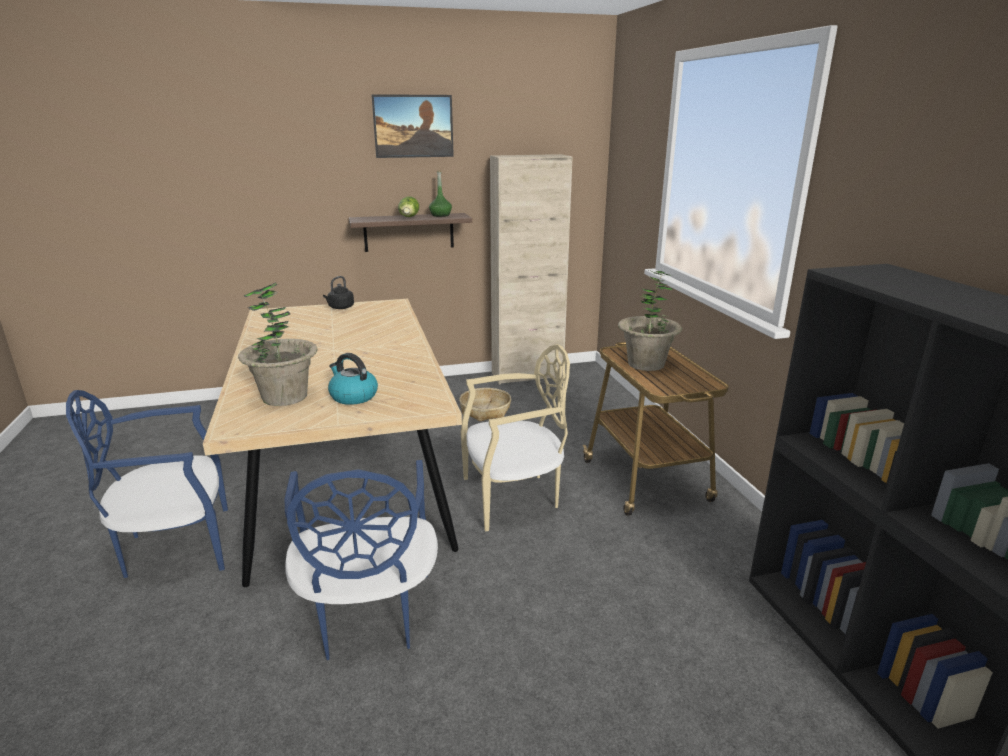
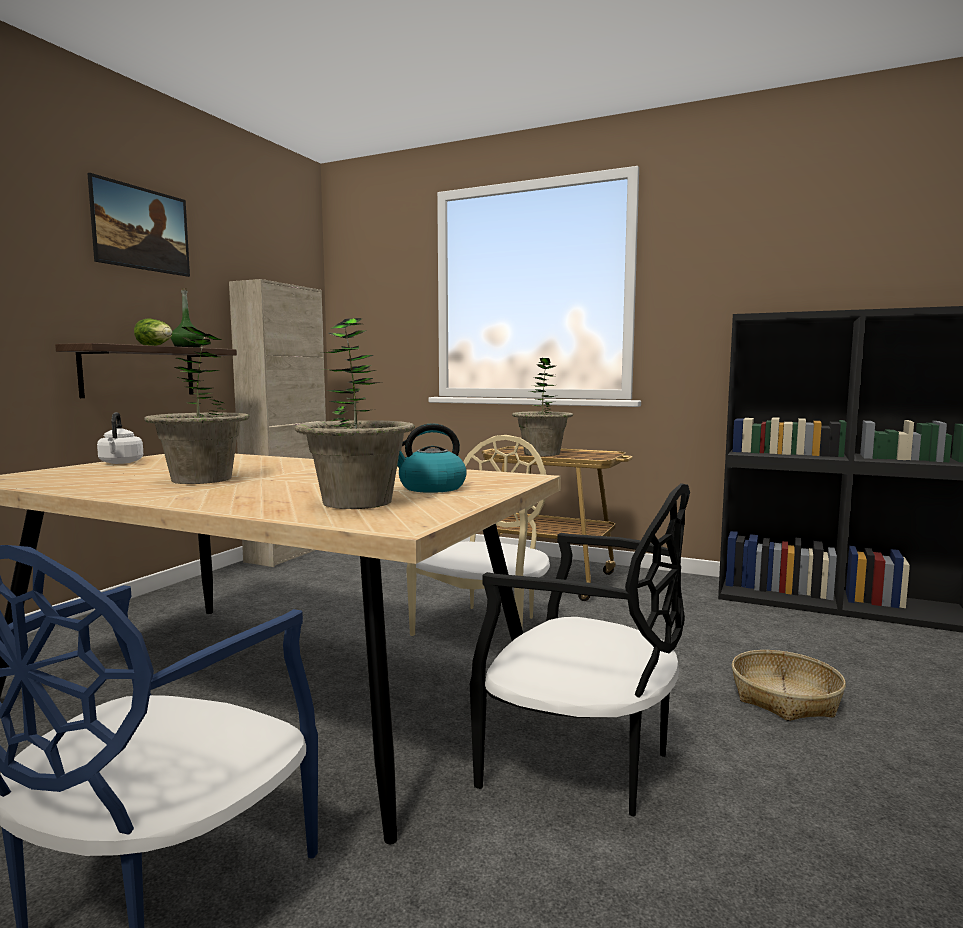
camera: 50 degrees left, 15 degrees down
(312, 342) = (202, 479): none -> potted plant
(340, 308) = (121, 463): black kettle -> white kettle
(368, 616) = (582, 763): blue chair -> black chair
(485, 411) = (307, 587): basket -> basket (784, 698)

